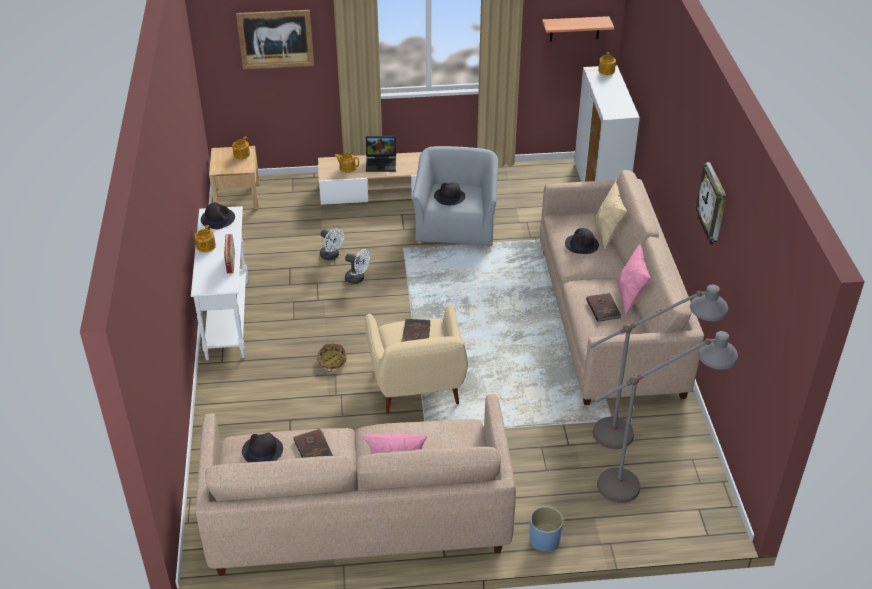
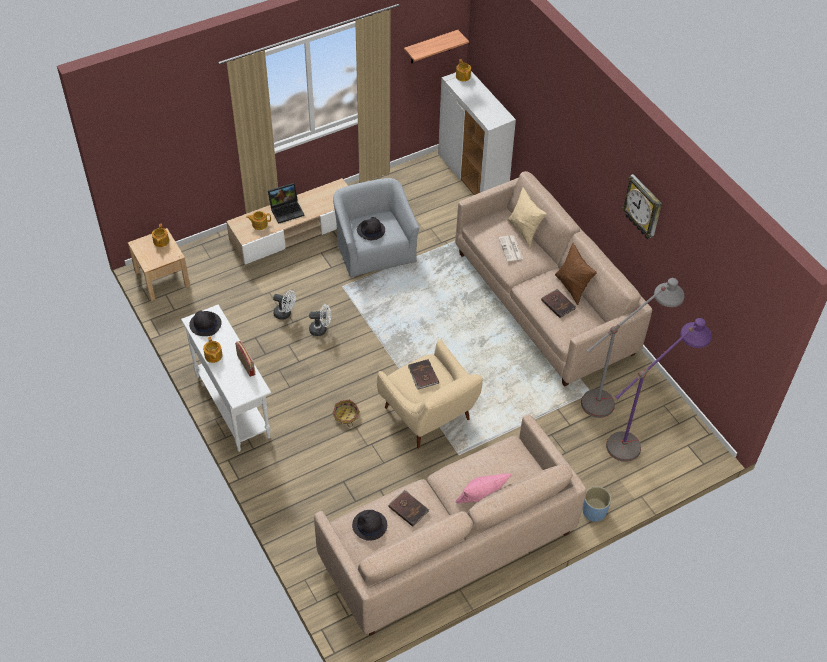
camera: 25 degrees left, 10 degrees up
(275, 39) = (176, 131): picture -> none
(582, 245) = (511, 249): black hat -> newspaper
(630, 298) = (572, 288): pink pillow -> brown pillow
(648, 481) = (642, 435): grey floor lamp -> purple floor lamp

